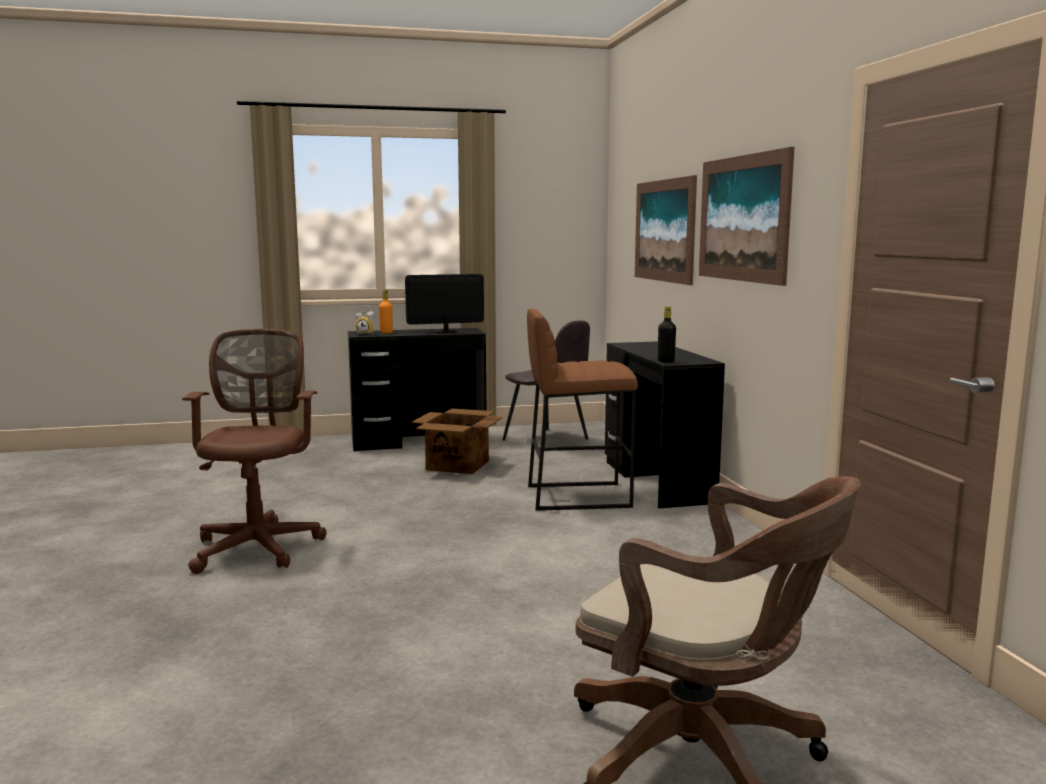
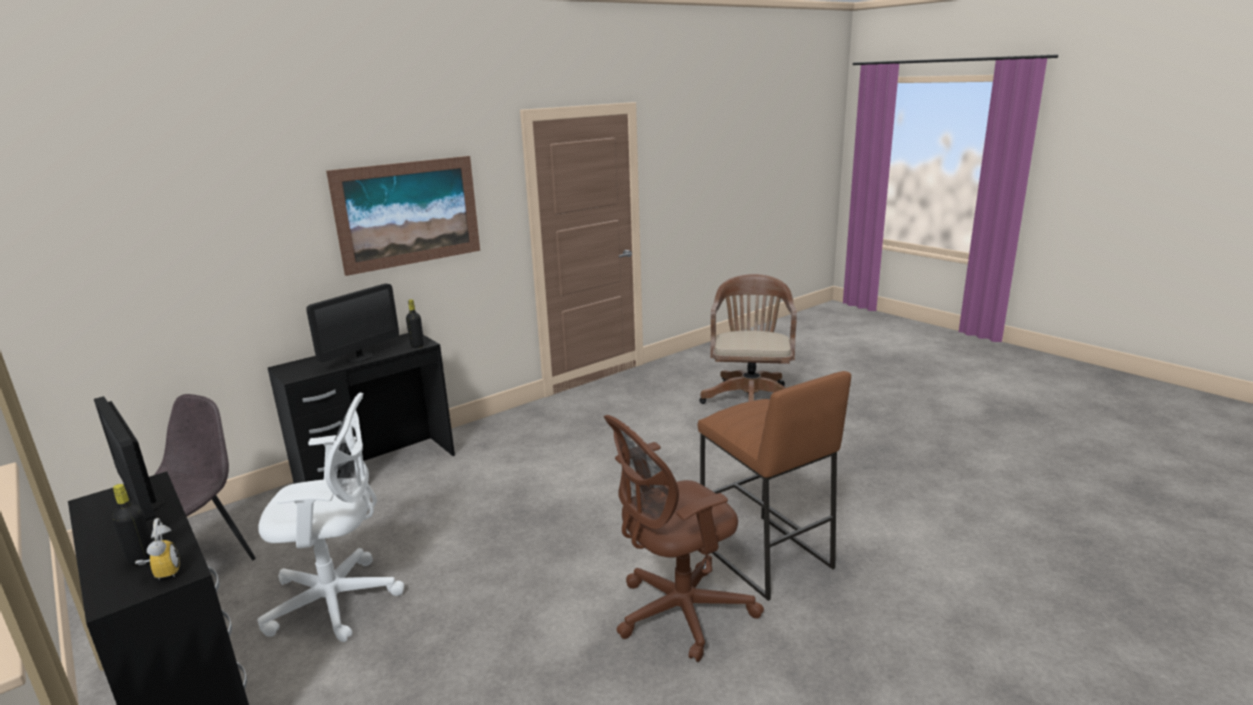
camera: 115 degrees left, 10 degrees up
(386, 333) = (142, 559): orange bottle -> black bottle
(457, 465) = (339, 600): cardboard box -> white office chair
(578, 496) = (436, 494): brown stool -> brown stool (764, 555)
(652, 352) = (360, 357): none -> monitor
(664, 230) = (233, 250): picture -> none

